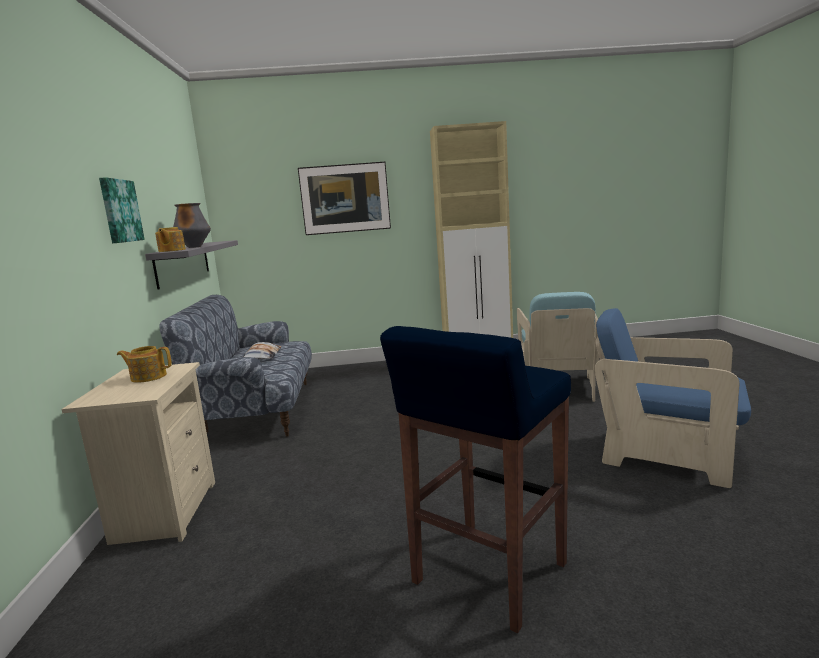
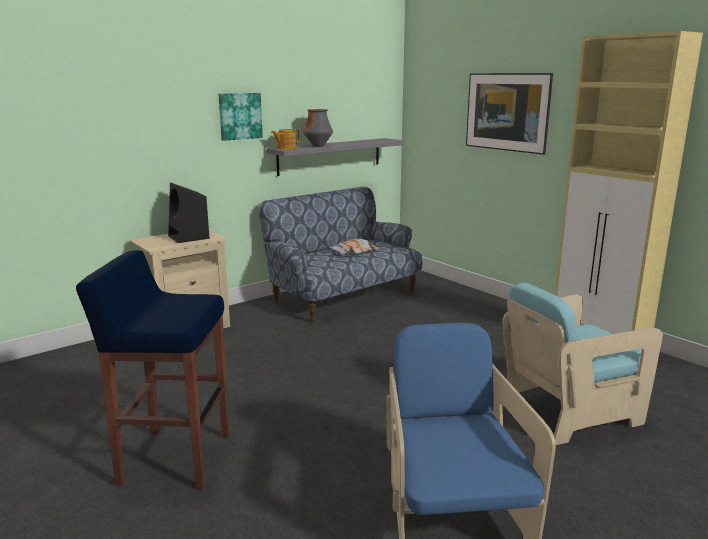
camera: 55 degrees right, 5 degrees up
(148, 377) = (189, 237): teapot -> black speaker

